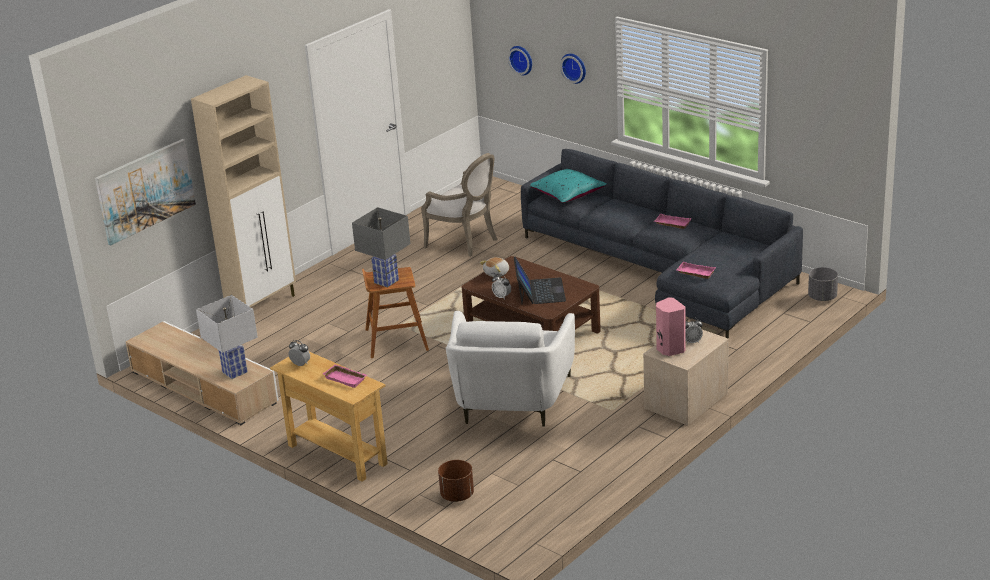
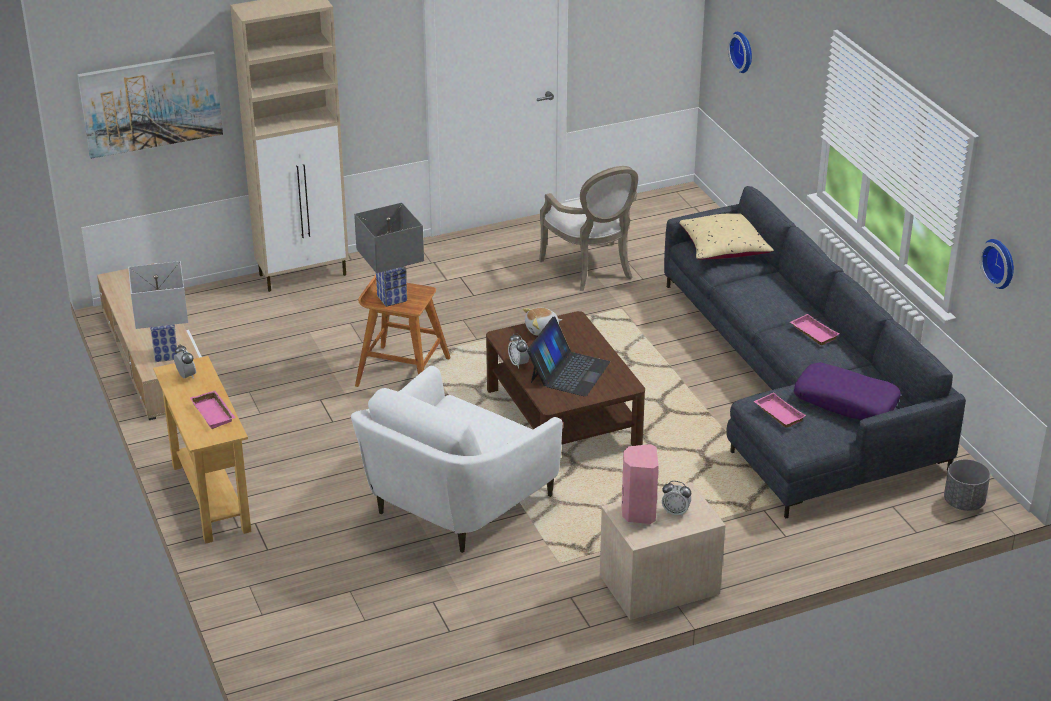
camera: 25 degrees right, 5 degrees up
(457, 495) = (286, 605): brown planter -> none
(568, 194) = (724, 248): turquoise pillow -> beige pillow
(574, 67) = (789, 82): wall clock -> wall clock (1001, 263)
(729, 254) = (846, 402): none -> purple pillow

